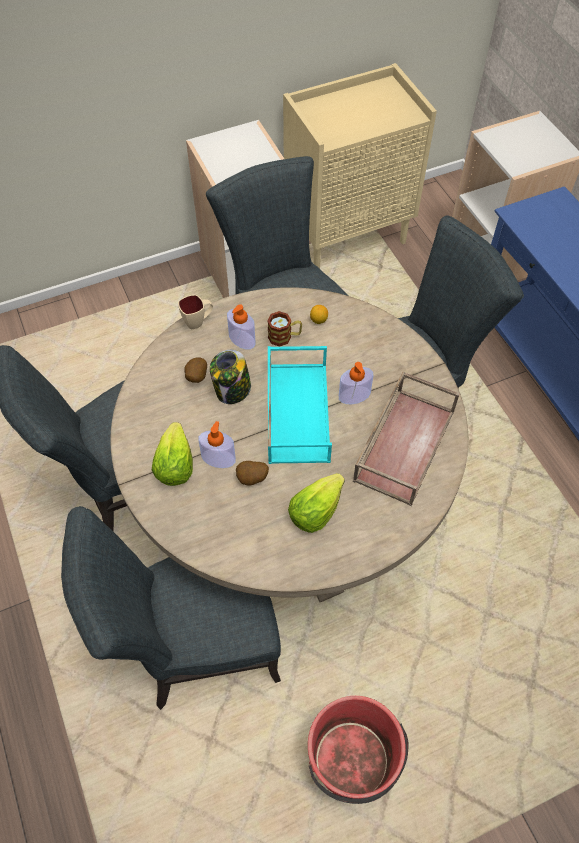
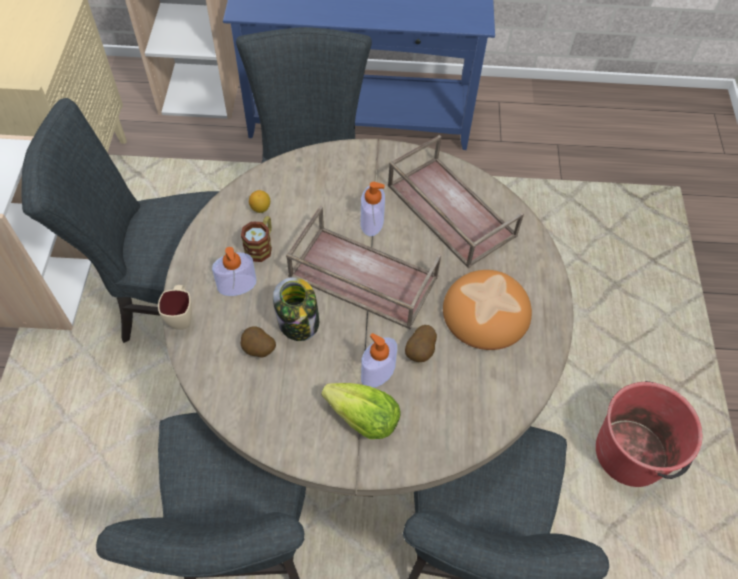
camera: 65 degrees left, 0 degrees up
(296, 411) = (361, 277): turquoise tray -> brown tray
(315, 511) = (485, 313): lettuce -> bread

